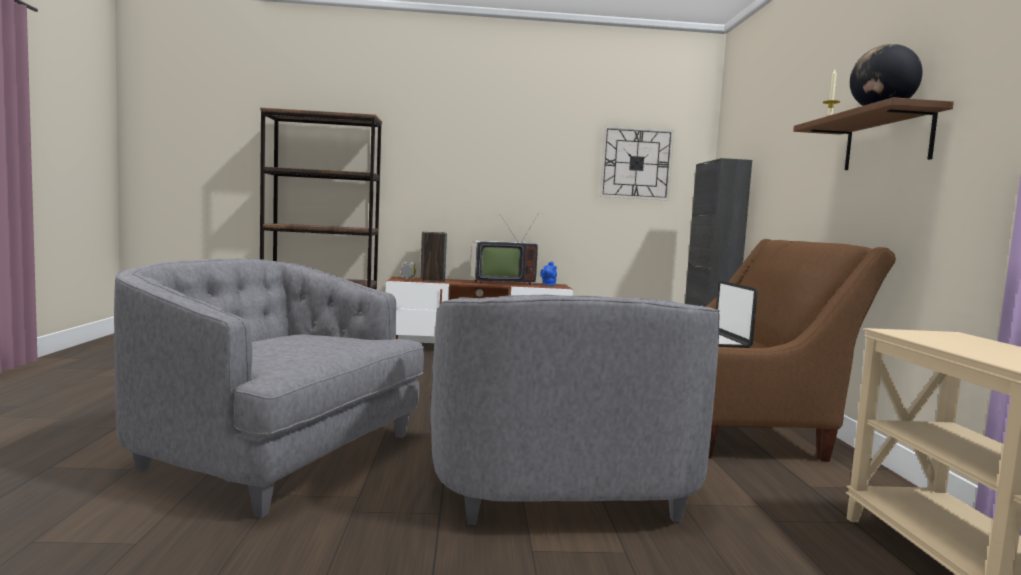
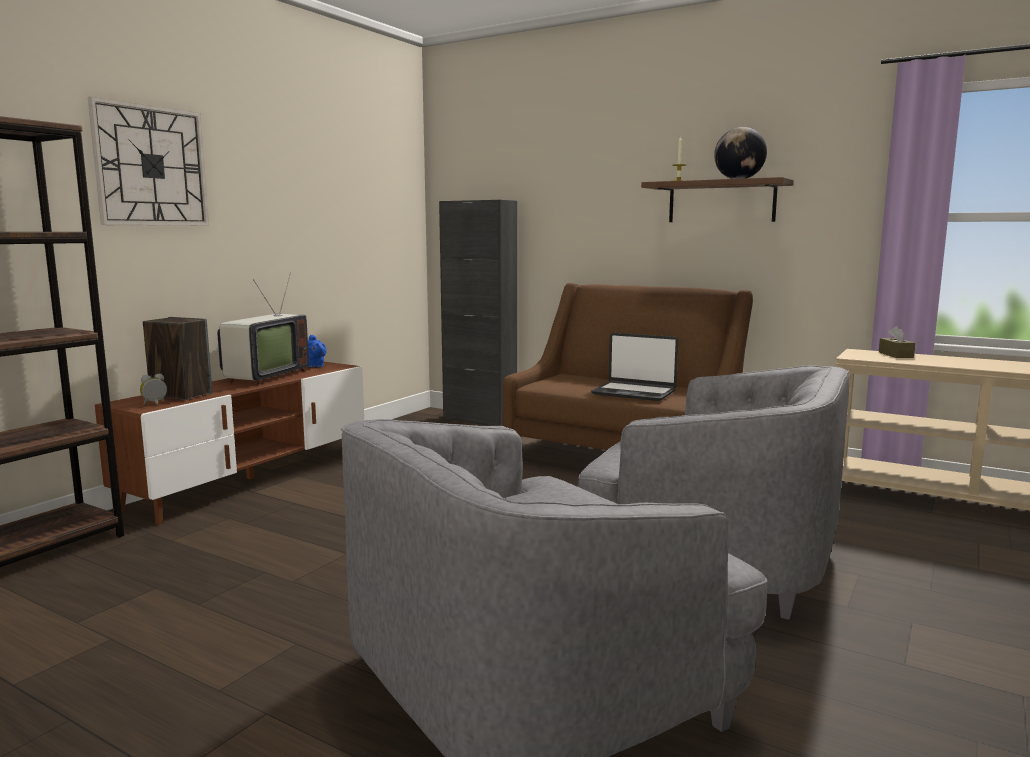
camera: 55 degrees left, 5 degrees up
(636, 163) = (365, 198): wall clock -> wall clock (151, 166)
(982, 343) = (895, 355): none -> brown tissue box

